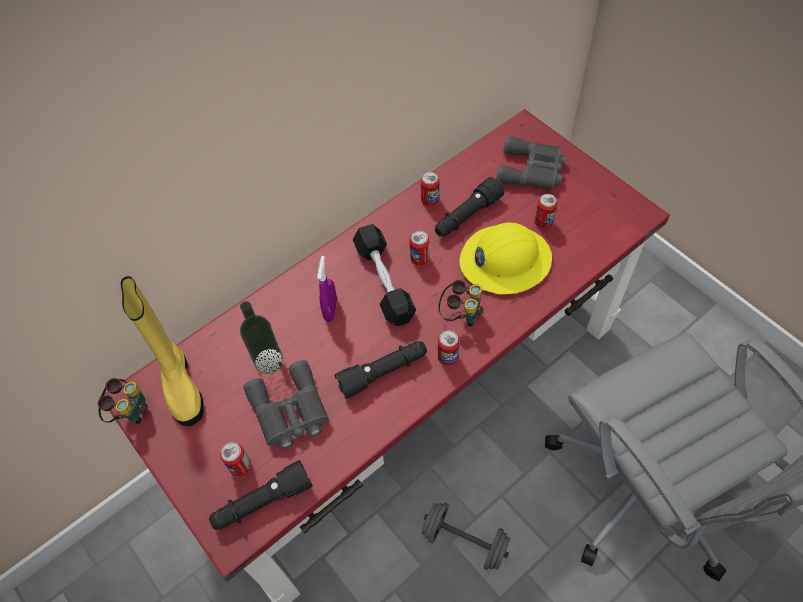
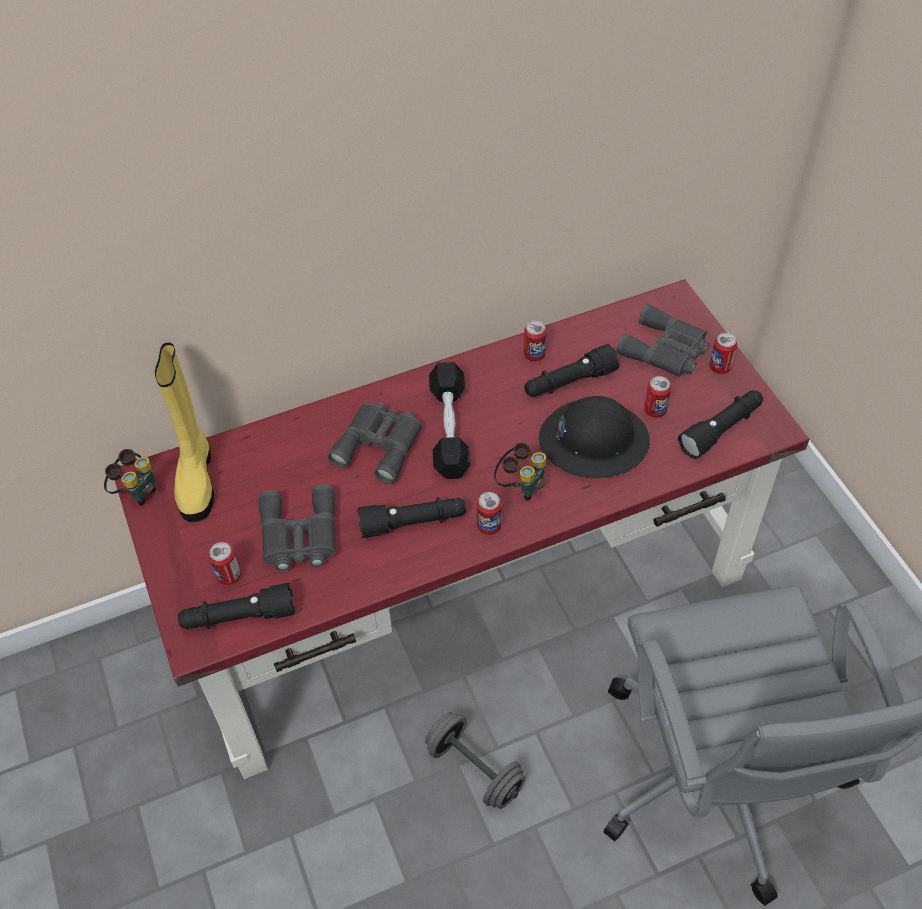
camera: 15 degrees right, 5 degrees down
(268, 361) = (295, 479): bottle -> none
(331, 310) = (380, 444): purple spray bottle -> grey binoculars
(420, 259) = (498, 415): can -> can (719, 367)
(504, 260) = (593, 440): yellow hard hat -> black hard hat
(601, 225) = (721, 429): none -> black flashlight

